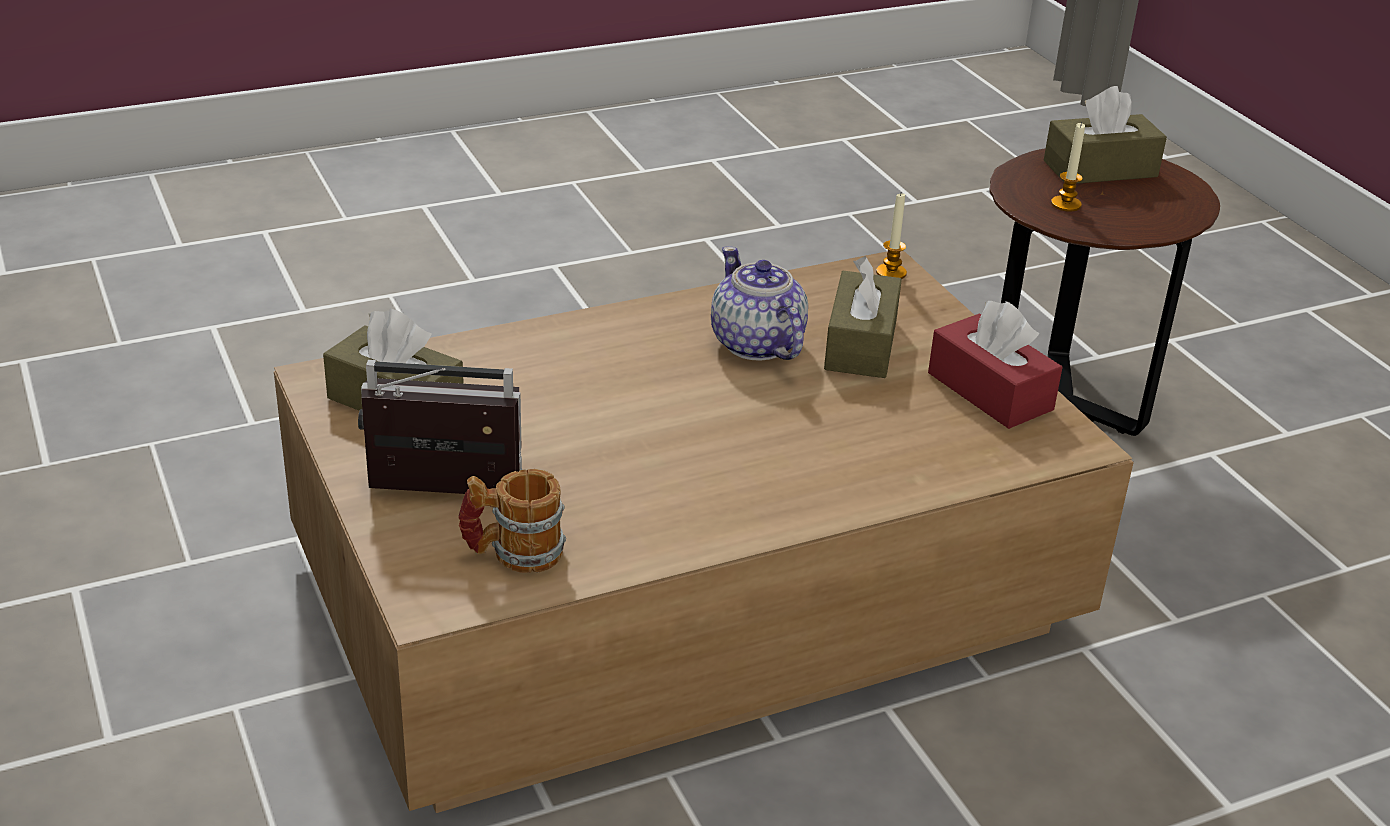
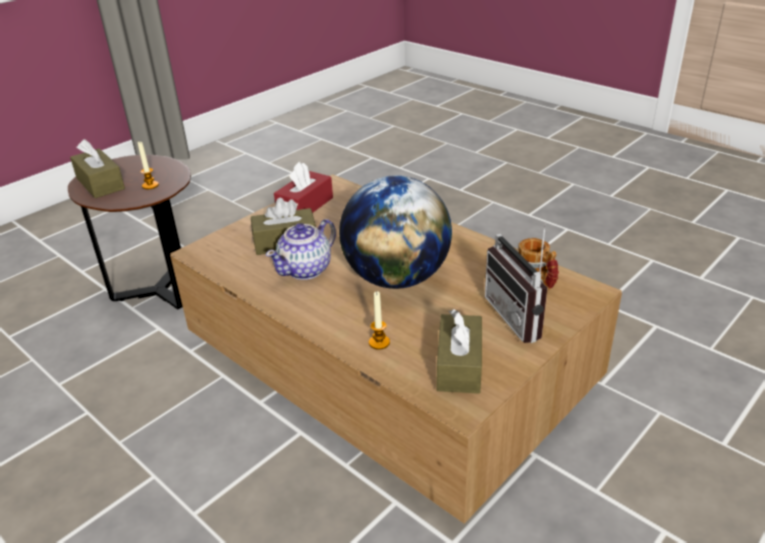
camera: 110 degrees left, 0 degrees up
(657, 416) = (396, 278): none -> globe
(891, 273) = (202, 250): candle -> candle (379, 342)

